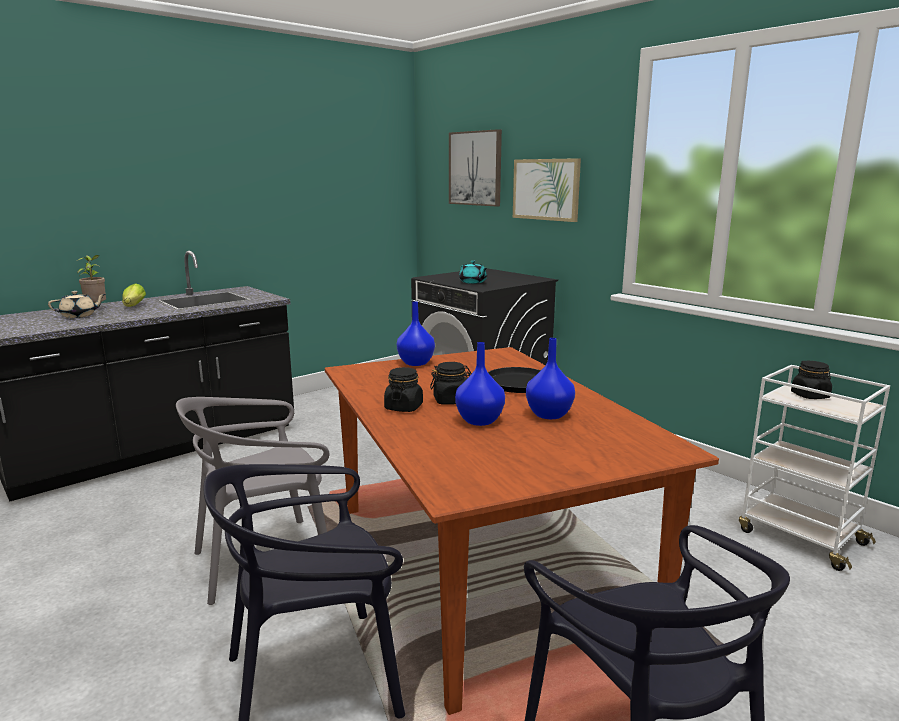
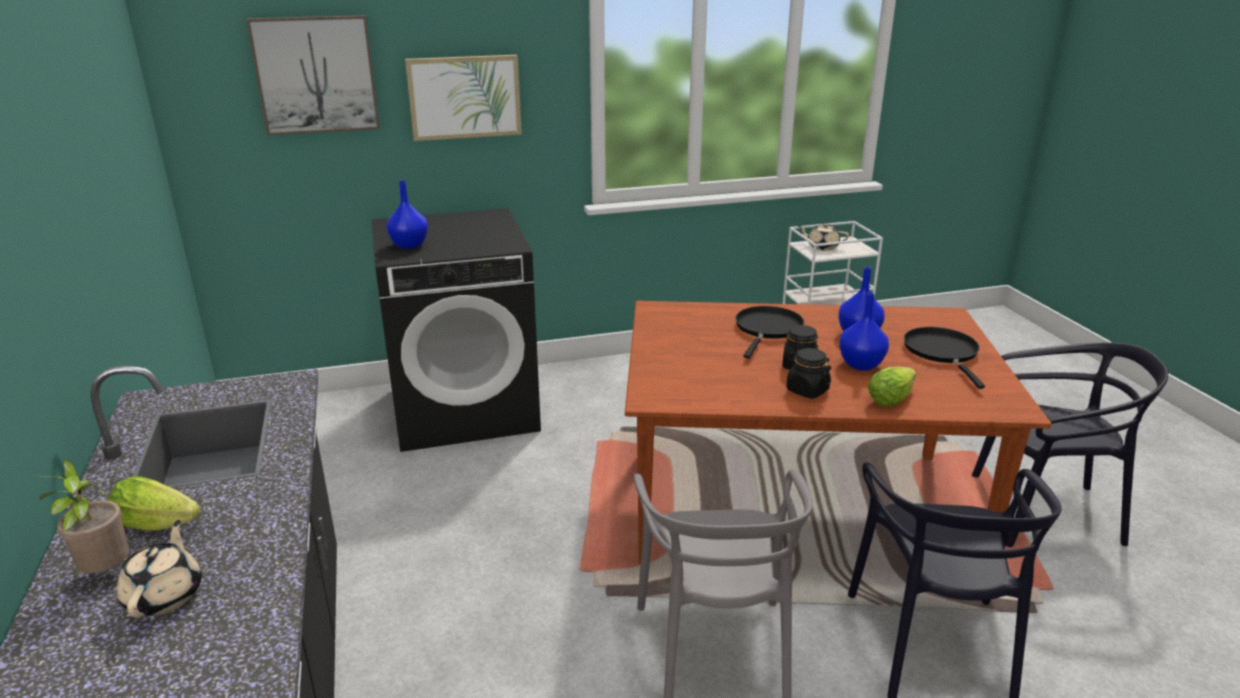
camera: 65 degrees left, 10 degrees up
(415, 363) = (656, 356): blue vase -> blue vase (408, 245)
(420, 437) = (892, 397): none -> lettuce
(473, 282) = (468, 244): turquoise teapot -> none
(557, 452) = (942, 352): none -> black frying pan
(810, 396) = (822, 247): black jar -> beige teapot

